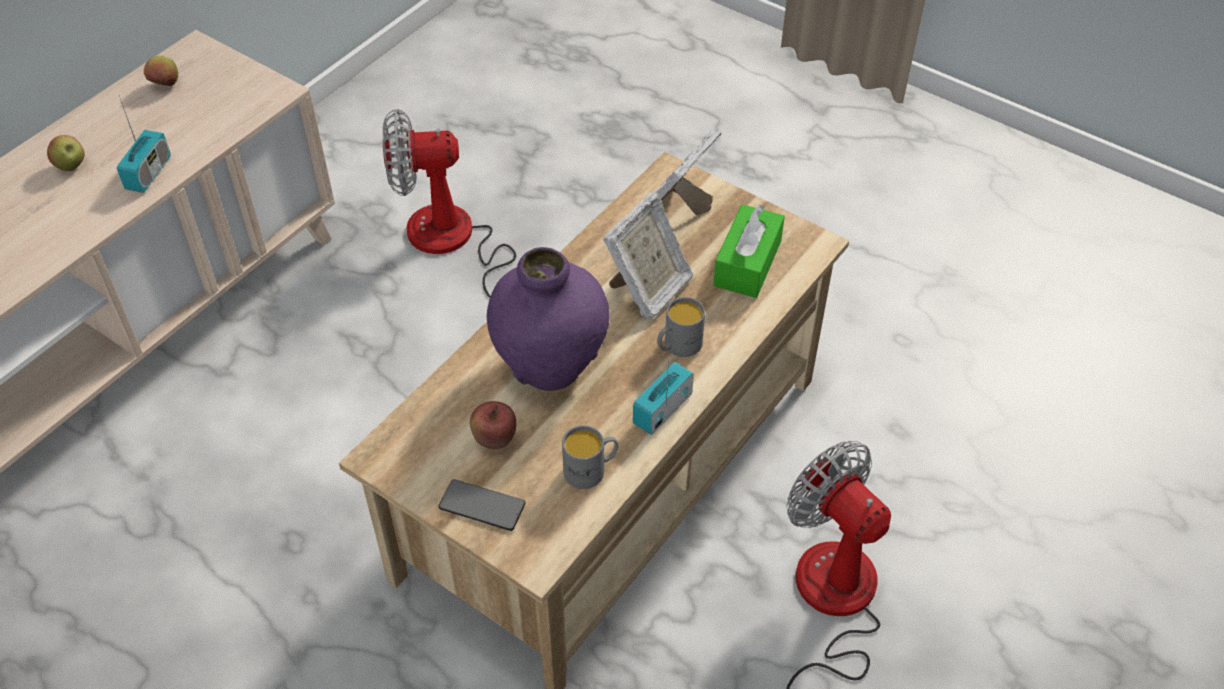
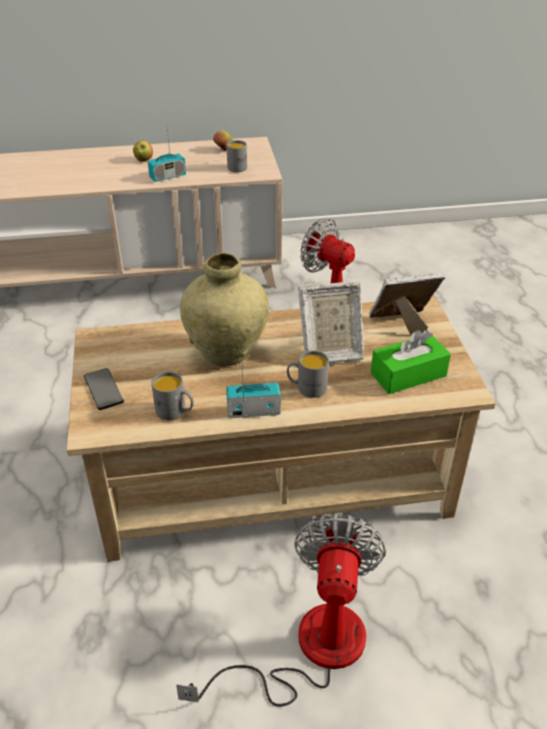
camera: 45 degrees right, 10 degrees down
(226, 101) = (238, 166): none -> grey mug
(494, 440) = (152, 366): apple -> none
(551, 366) = (227, 353): purple vase -> beige vase

